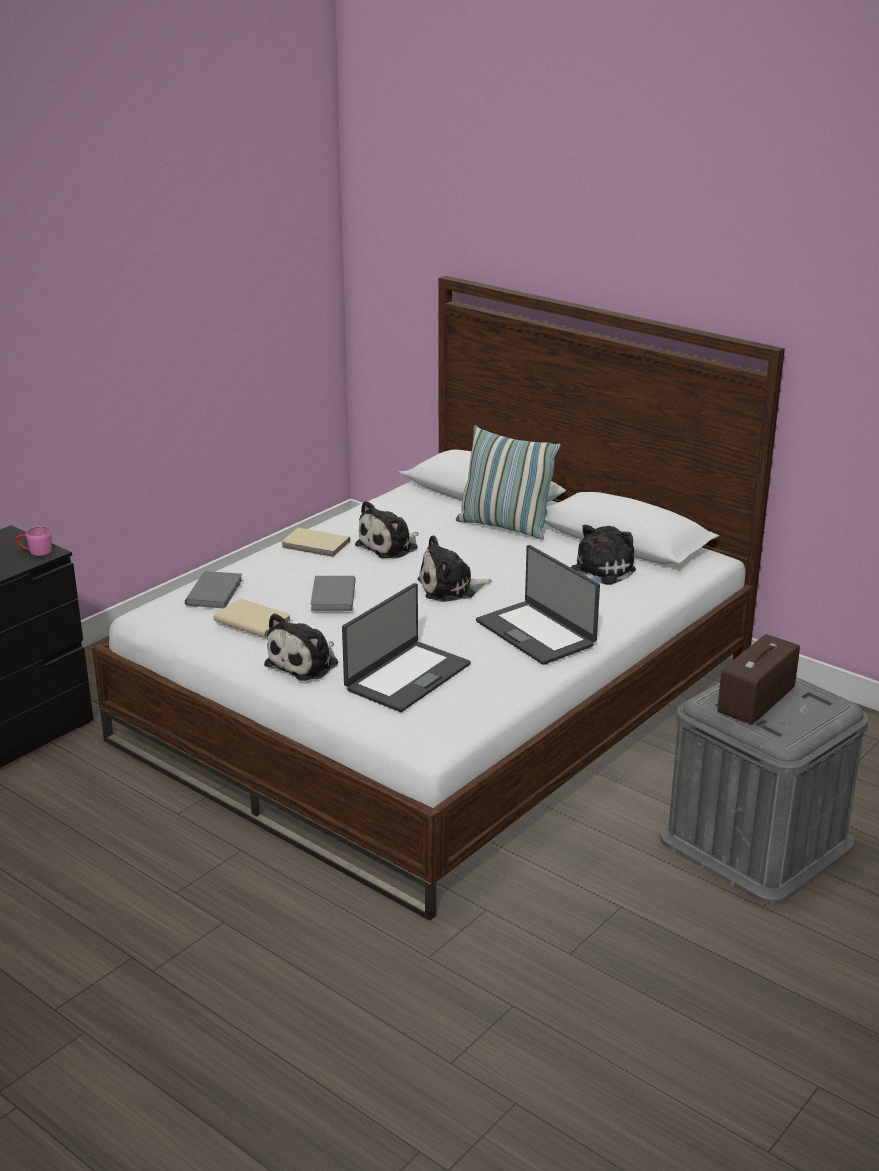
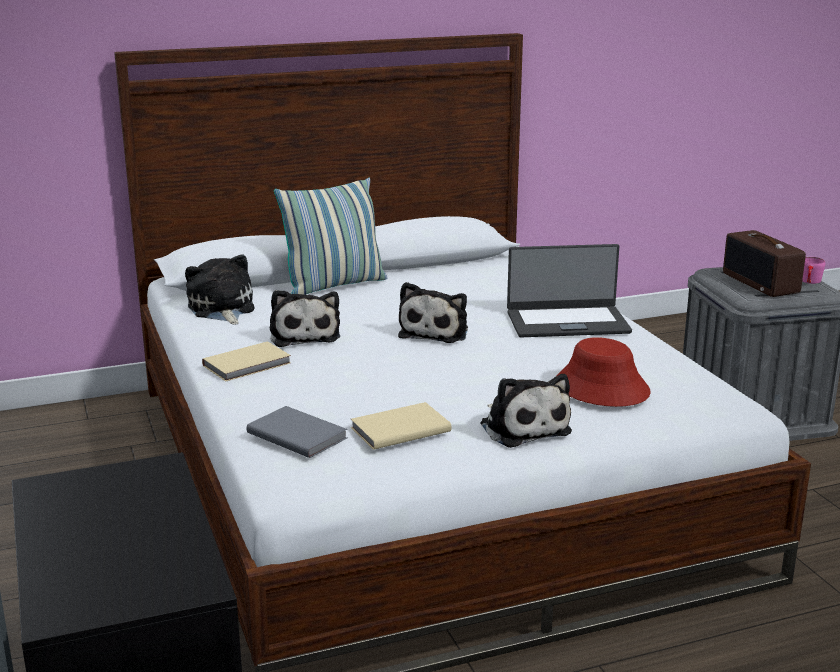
camera: 60 degrees left, 5 degrees down
(35, 552) = (143, 476): pink mug -> pink mug (810, 282)
(331, 596) = (391, 380): grey book -> none
(406, 676) = (601, 388): laptop -> red hat
(599, 572) = (476, 278): plush toy -> plush toy (222, 309)

